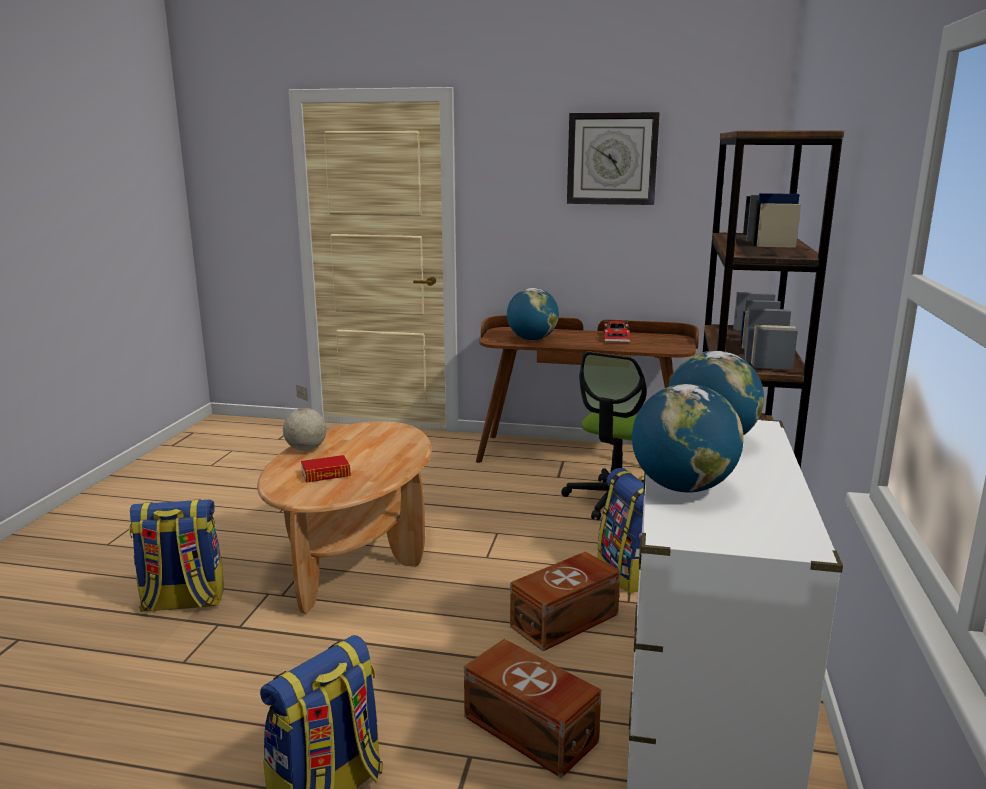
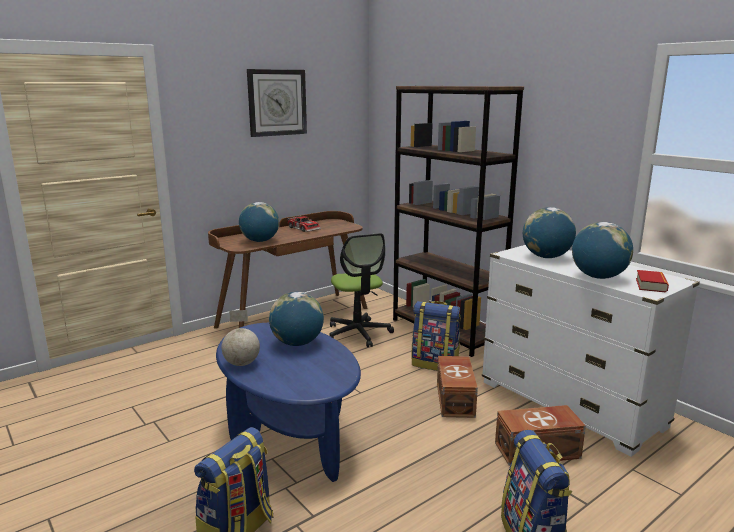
camera: 50 degrees left, 0 degrees up
(326, 474) = (300, 370): book -> book (651, 285)
(355, 556) = (289, 435): brown coffee table -> blue coffee table
(383, 452) = (297, 343): none -> globe

